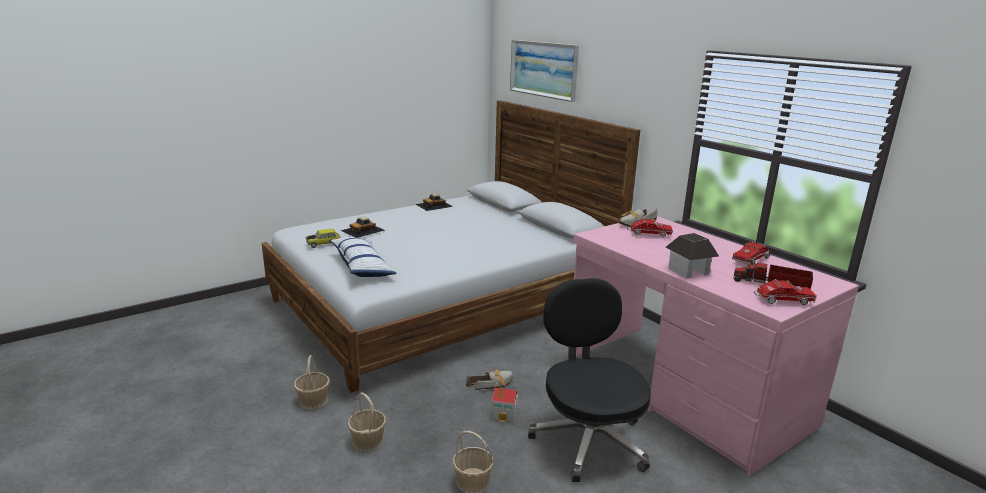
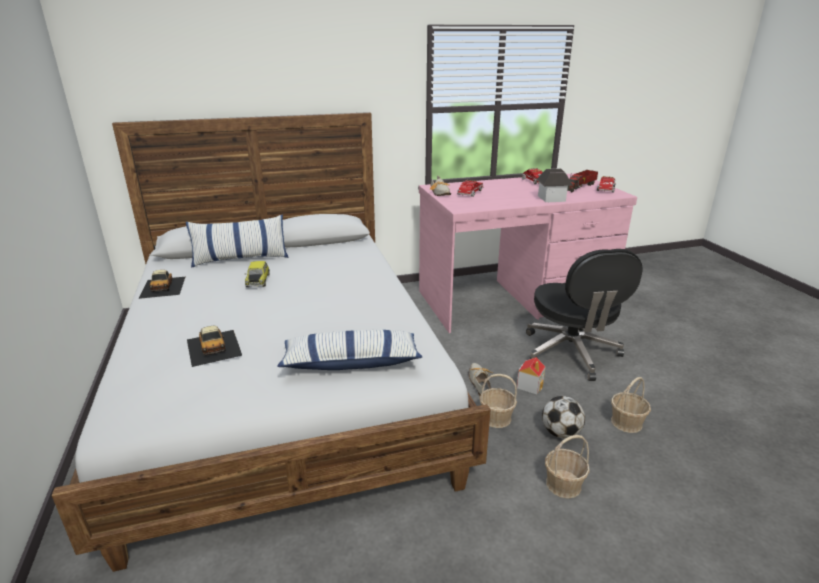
camera: 70 degrees left, 5 degrees up
(313, 400) = (472, 529): basket -> basket (496, 418)
(323, 244) = (232, 388): toy car -> toy car (257, 281)
(436, 437) = (560, 433): none -> football
(494, 213) = (240, 258): none -> pillow
(543, 69) = (197, 66): picture -> none
(588, 439) = (571, 353): black office chair -> black office chair turned 105 degrees counterclockwise

